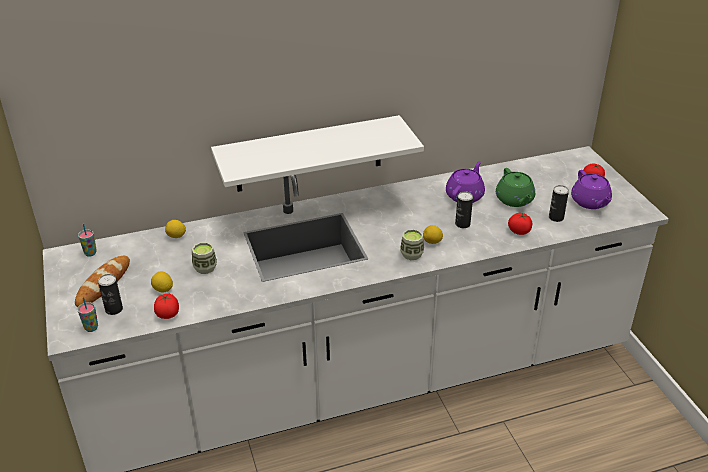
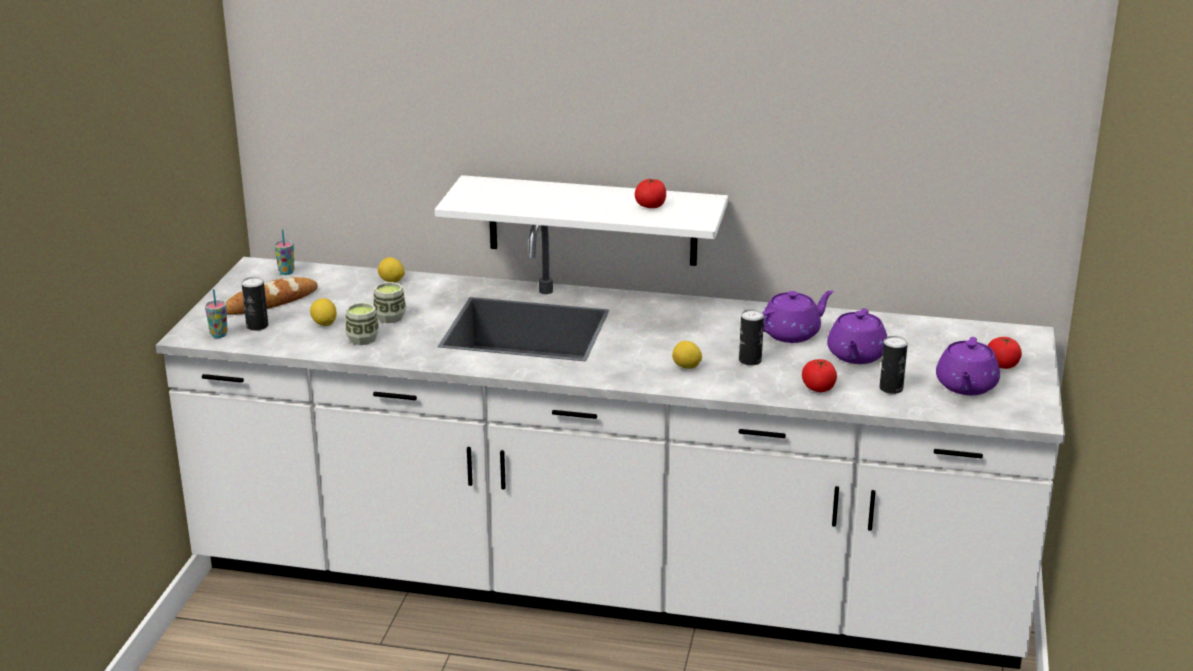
camera: 30 degrees right, 10 degrees down
(167, 314) = (305, 346): tomato -> tomato (650, 206)
(411, 254) = (644, 371): cup -> cup (363, 339)
(514, 200) = (856, 356): green teapot -> purple teapot

